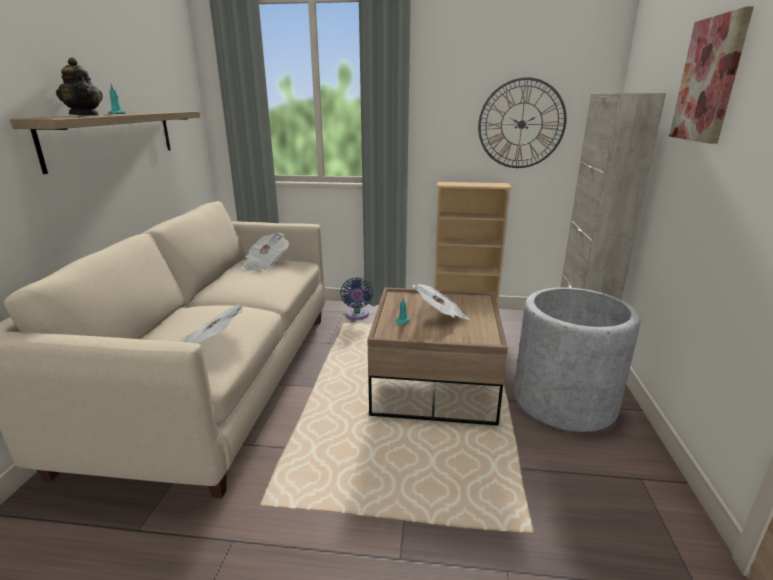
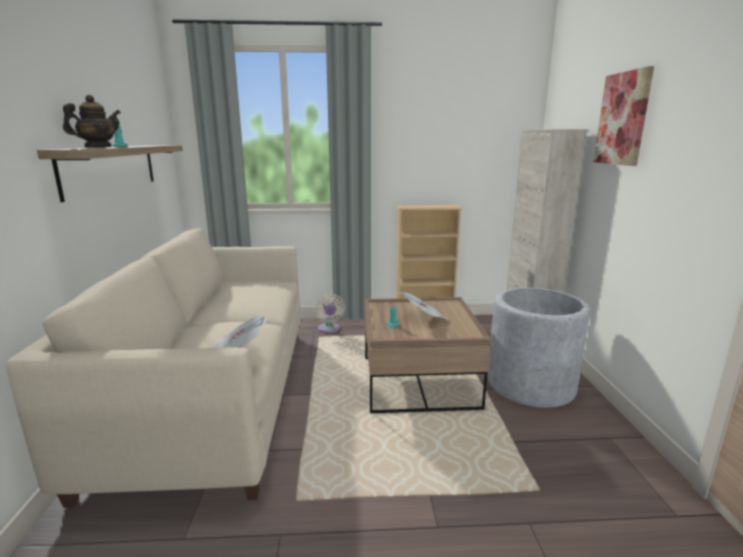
camera: 10 degrees left, 5 degrees down
(85, 115) = (97, 147): teapot -> teapot turned 90 degrees counterclockwise
(265, 264) = (249, 285): newspaper -> none
(357, 315) = (329, 329): blue fan -> beige fan
(521, 124) = (465, 155): wall clock -> none

